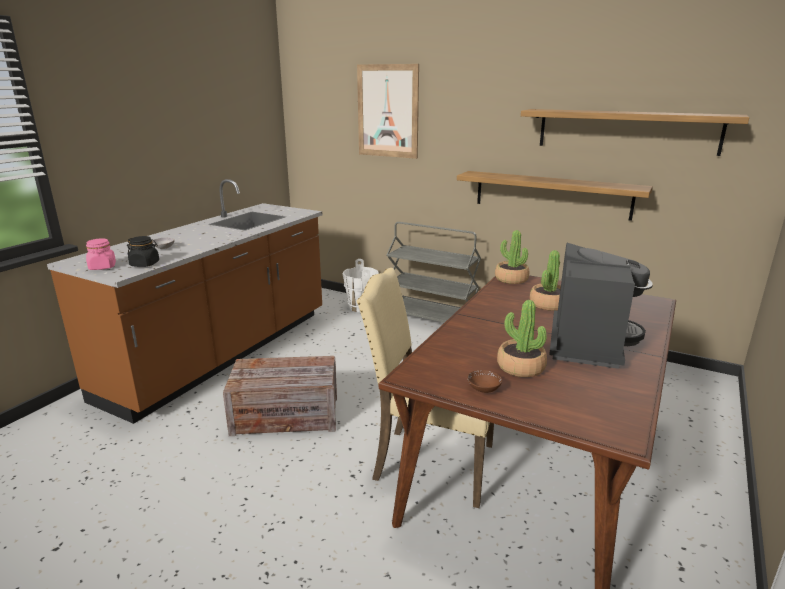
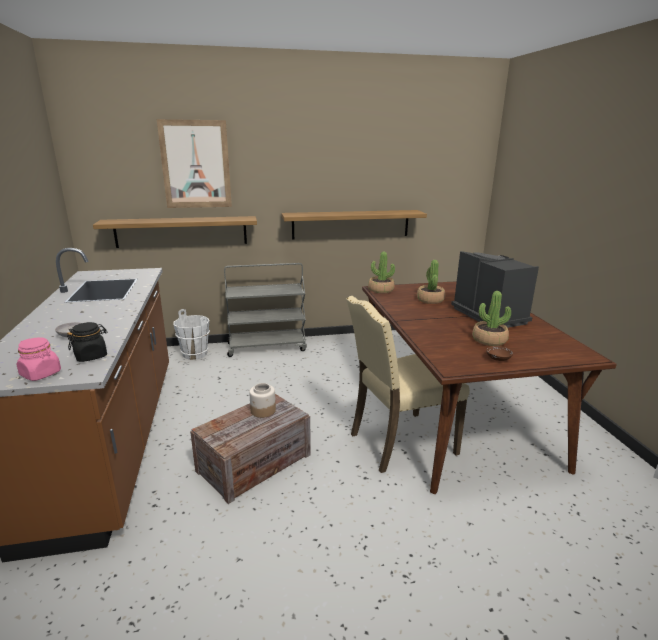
camera: 40 degrees left, 0 degrees up
(302, 367) = (263, 411): none -> jar
(626, 131) = (398, 172): shelf -> shelf (181, 231)

